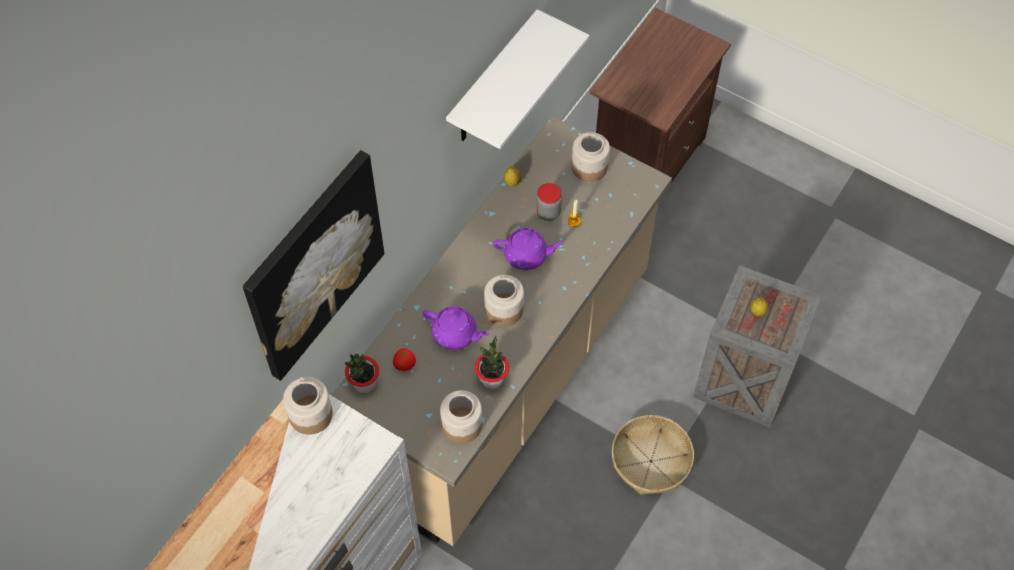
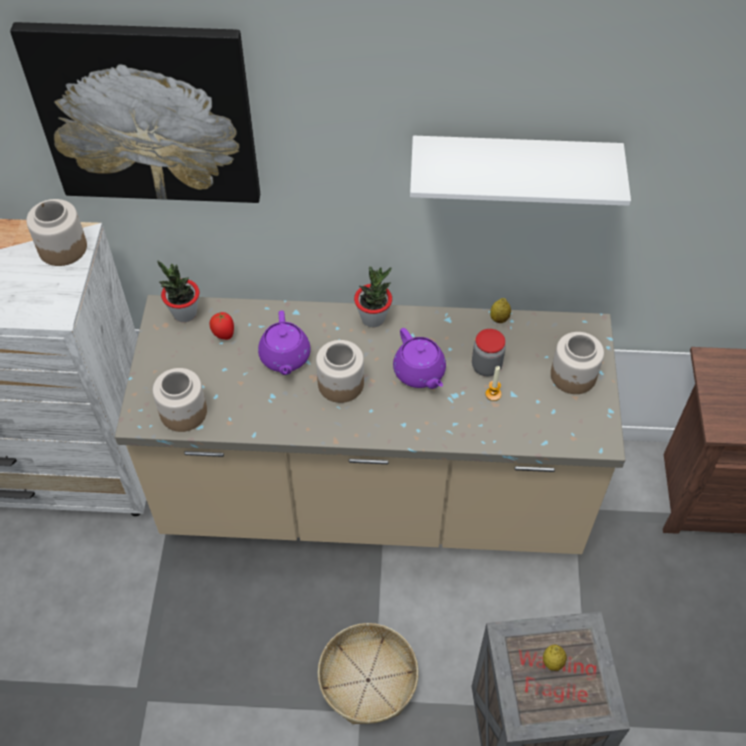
camera: 60 degrees right, 5 degrees down
(492, 379) = (251, 413): potted plant -> potted plant (373, 318)

